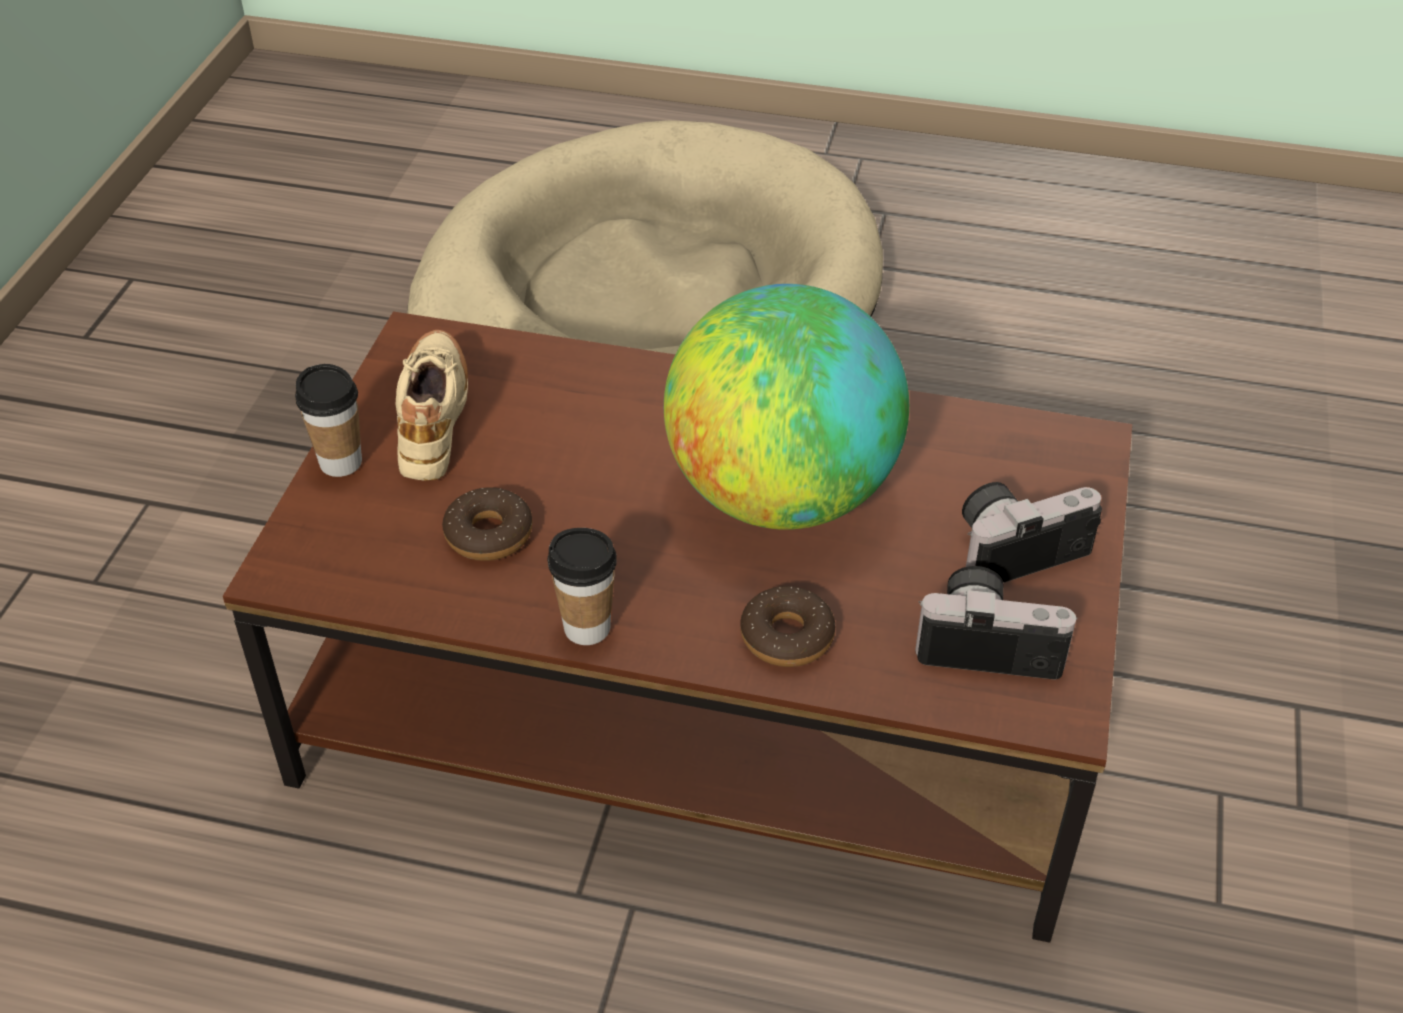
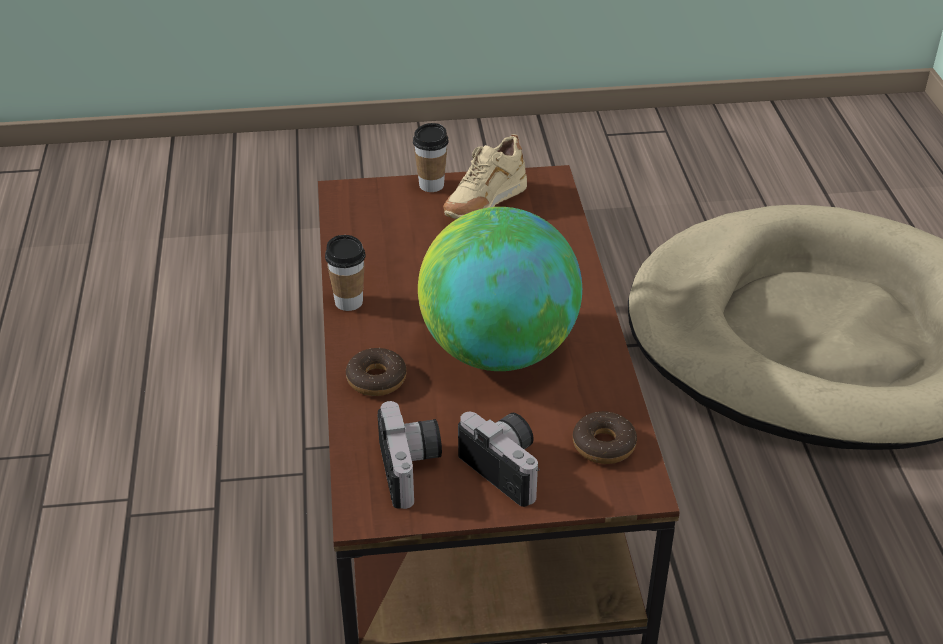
camera: 70 degrees right, 5 degrees down
(436, 421) = (483, 206): beige shoe -> beige shoe turned 150 degrees clockwise
(489, 534) = (403, 249): donut -> donut (603, 445)

